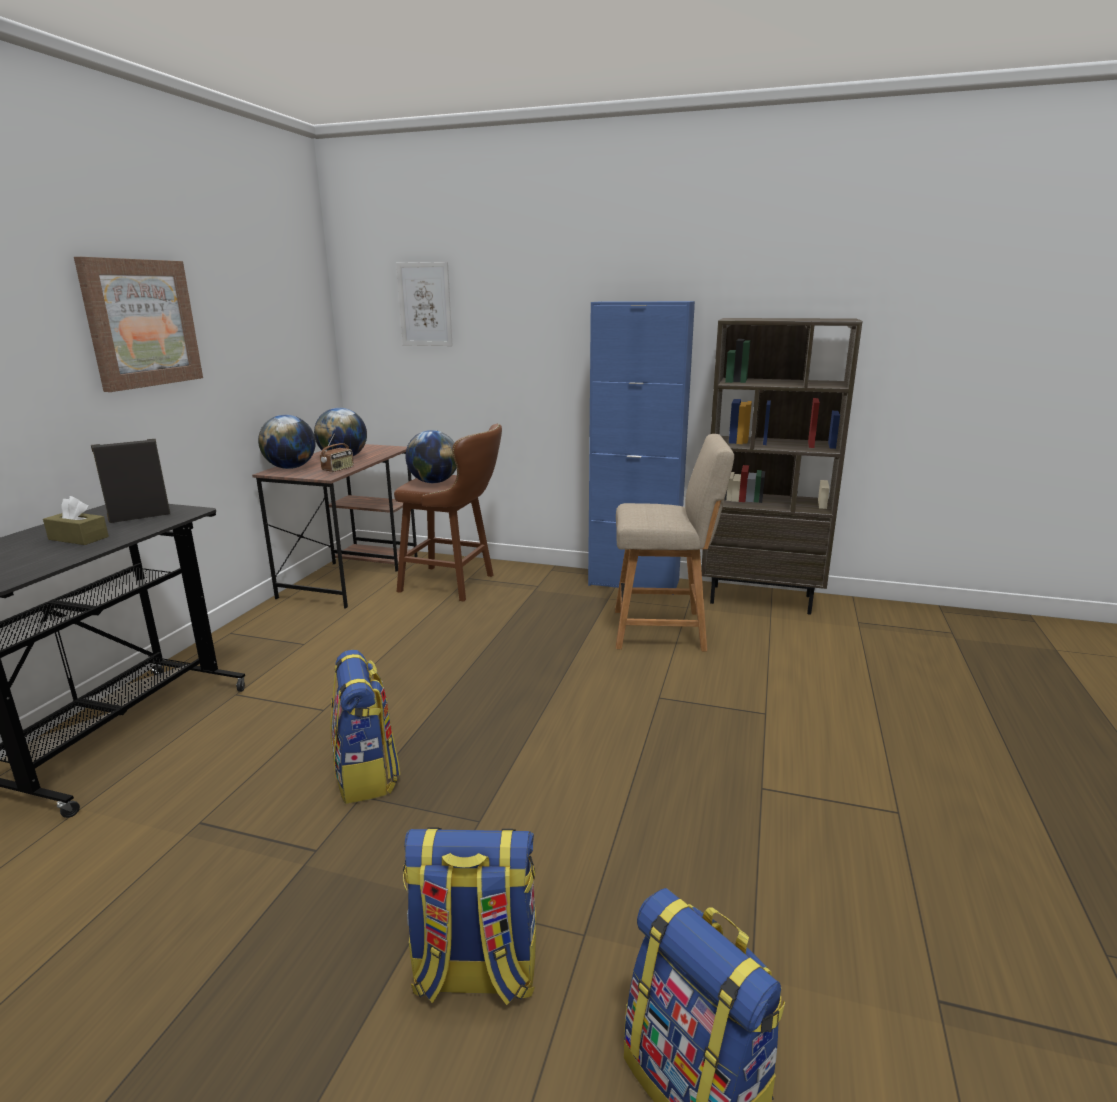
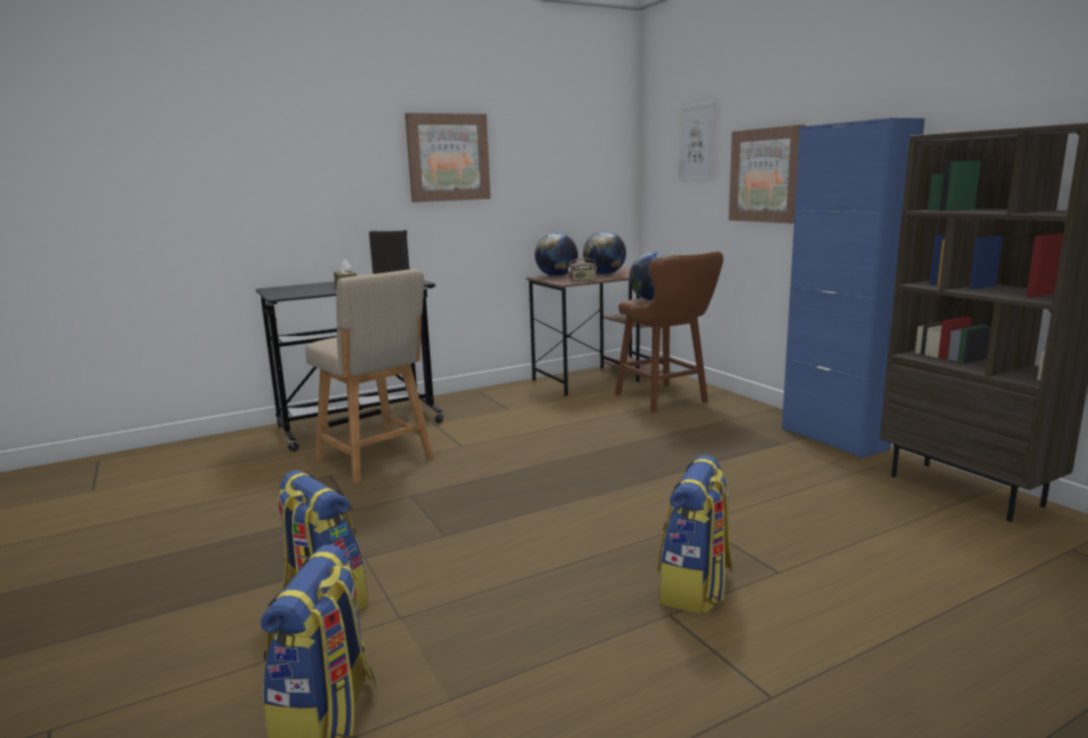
camera: 45 degrees right, 5 degrees down
(367, 775) = (430, 487): backpack -> backpack (695, 588)
(524, 344) = (766, 175): none -> picture
(664, 630) = (796, 481): beige chair -> beige chair (377, 460)

